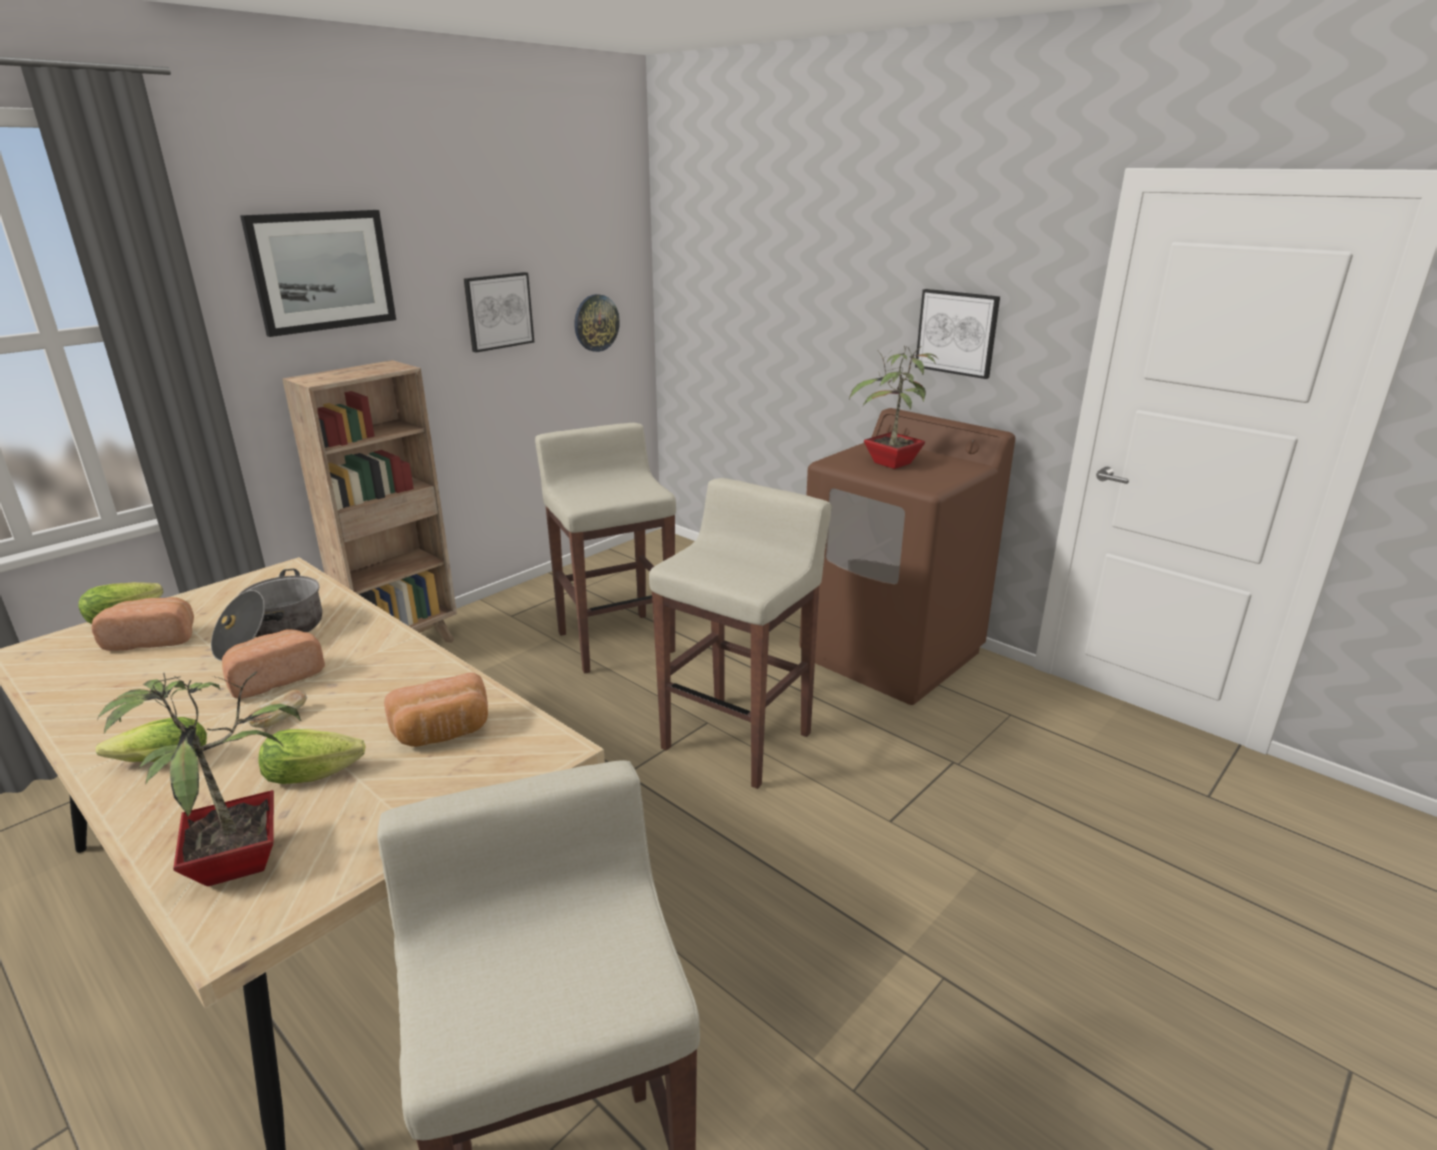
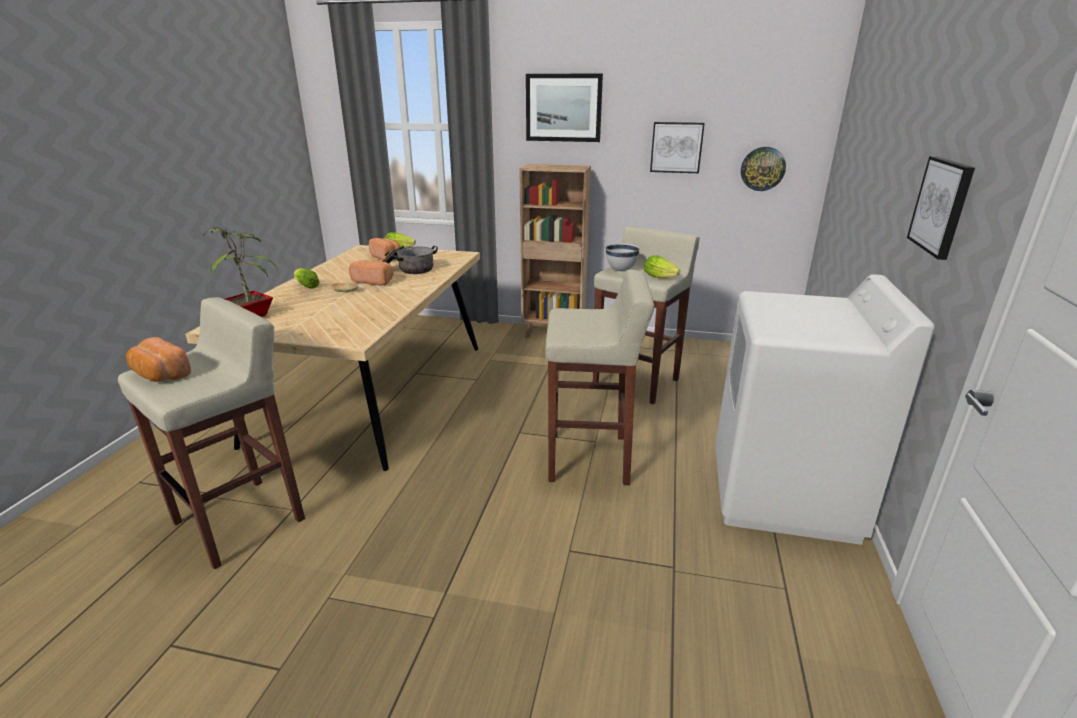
camera: 60 degrees right, 0 degrees up
(318, 773) = (312, 309): lettuce -> lettuce (661, 277)
(443, 733) = (354, 318): bread -> bread (160, 375)
(584, 497) = (620, 270): none -> white bowl
(890, 464) = (796, 312): potted plant -> none
(892, 655) = (783, 494): brown washing machine -> white washing machine

